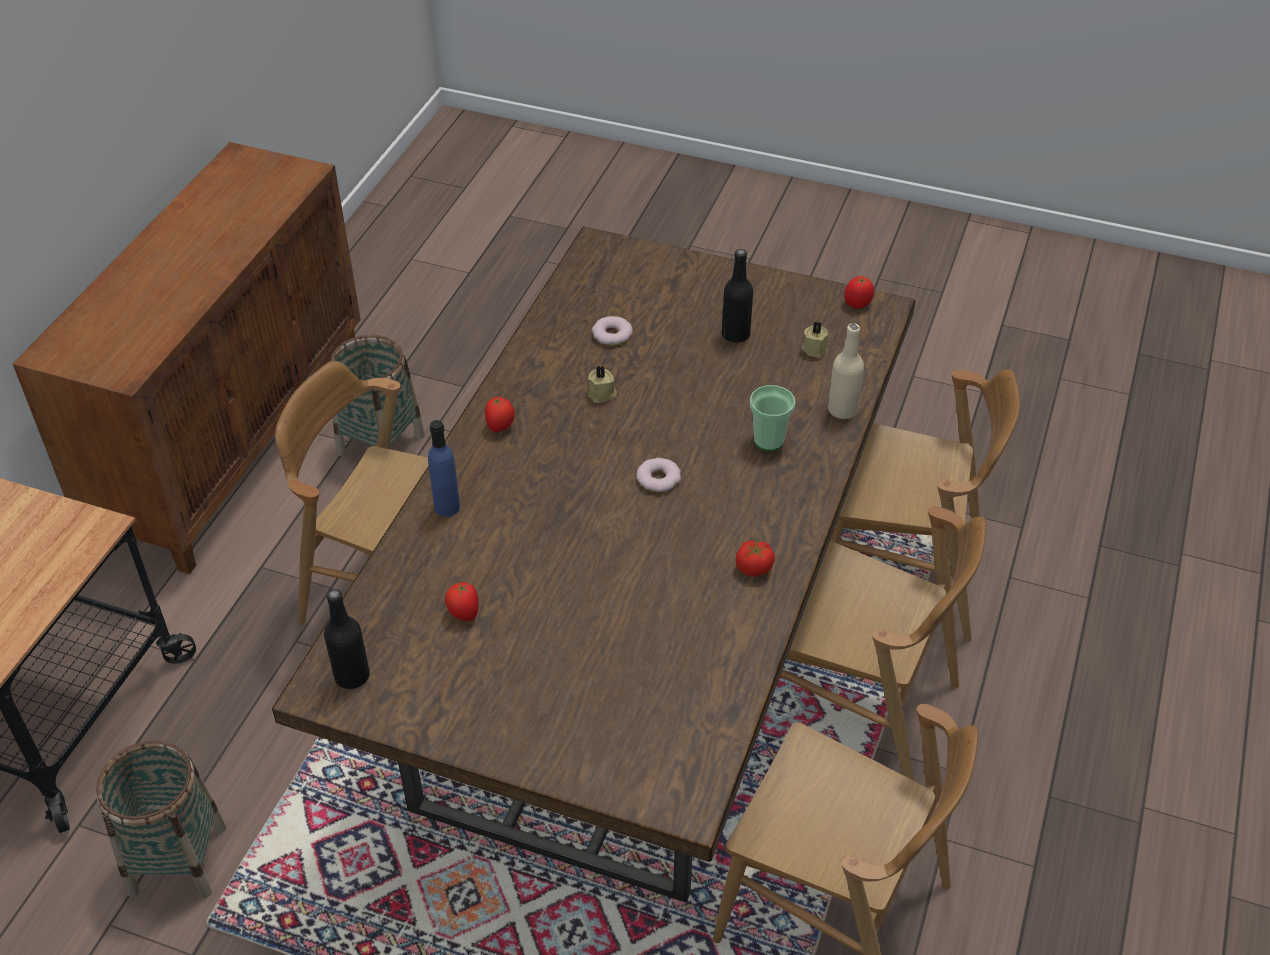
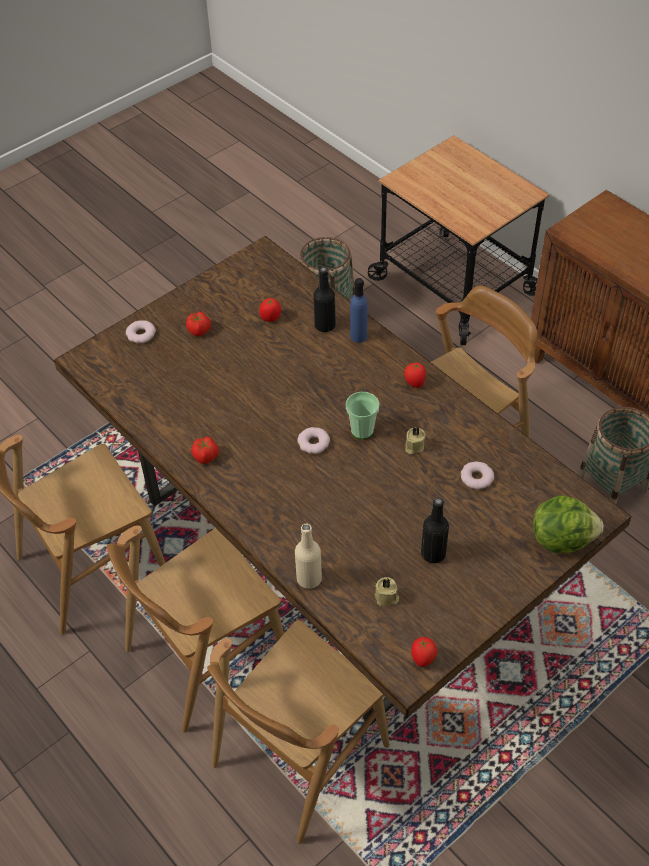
camera: 120 degrees right, 5 degrees up
(352, 676) = (262, 266): black bottle -> black bottle (325, 325)
(538, 686) = (199, 331): none -> tomato
(589, 756) = (141, 334): none -> donut
(647, 259) = (561, 538): none -> lettuce
(769, 440) = (308, 518): cup -> cup (362, 430)

